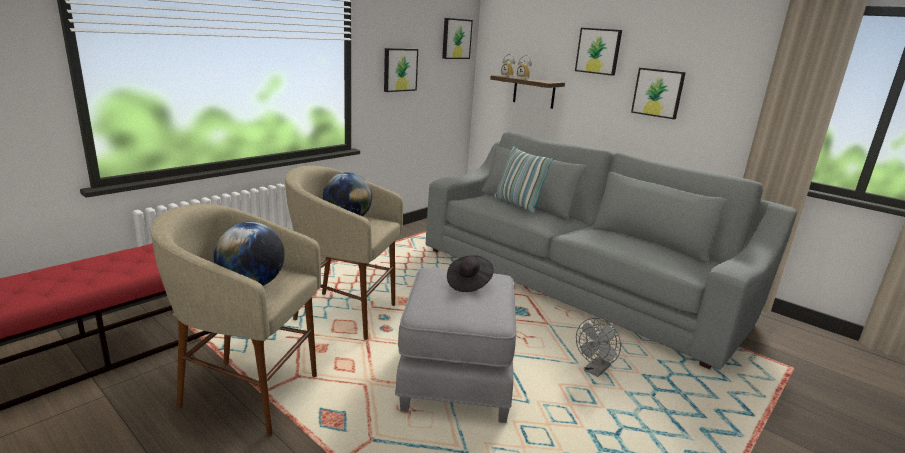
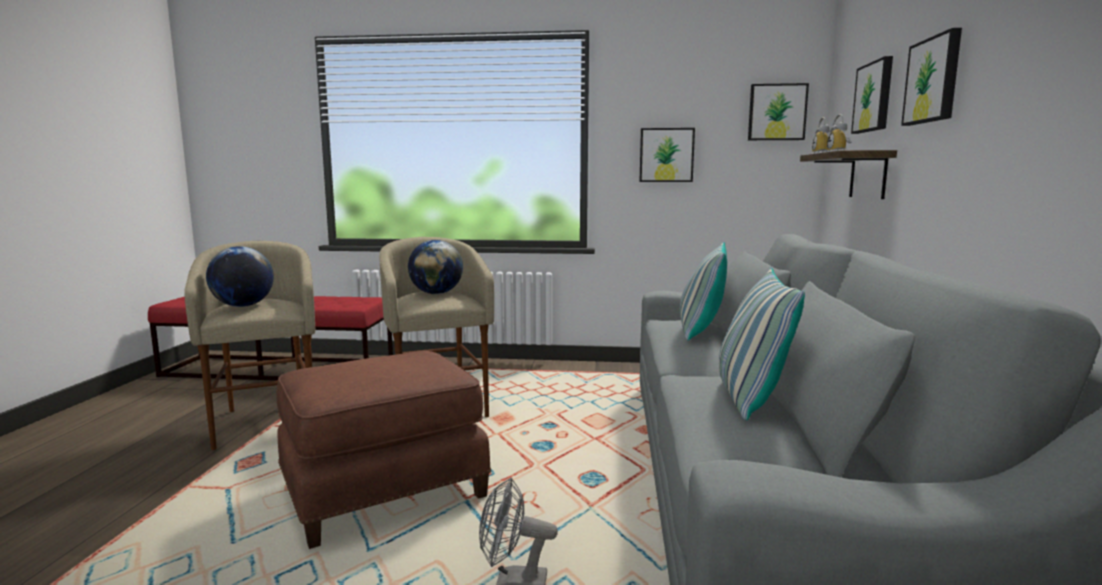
camera: 55 degrees right, 10 degrees down
(455, 376) = (384, 490): grey ottoman -> brown ottoman
(469, 283) = (401, 366): black hat -> none
(629, 238) = (749, 398): none -> pillow
(658, 93) = (1008, 134): picture -> picture (874, 97)

